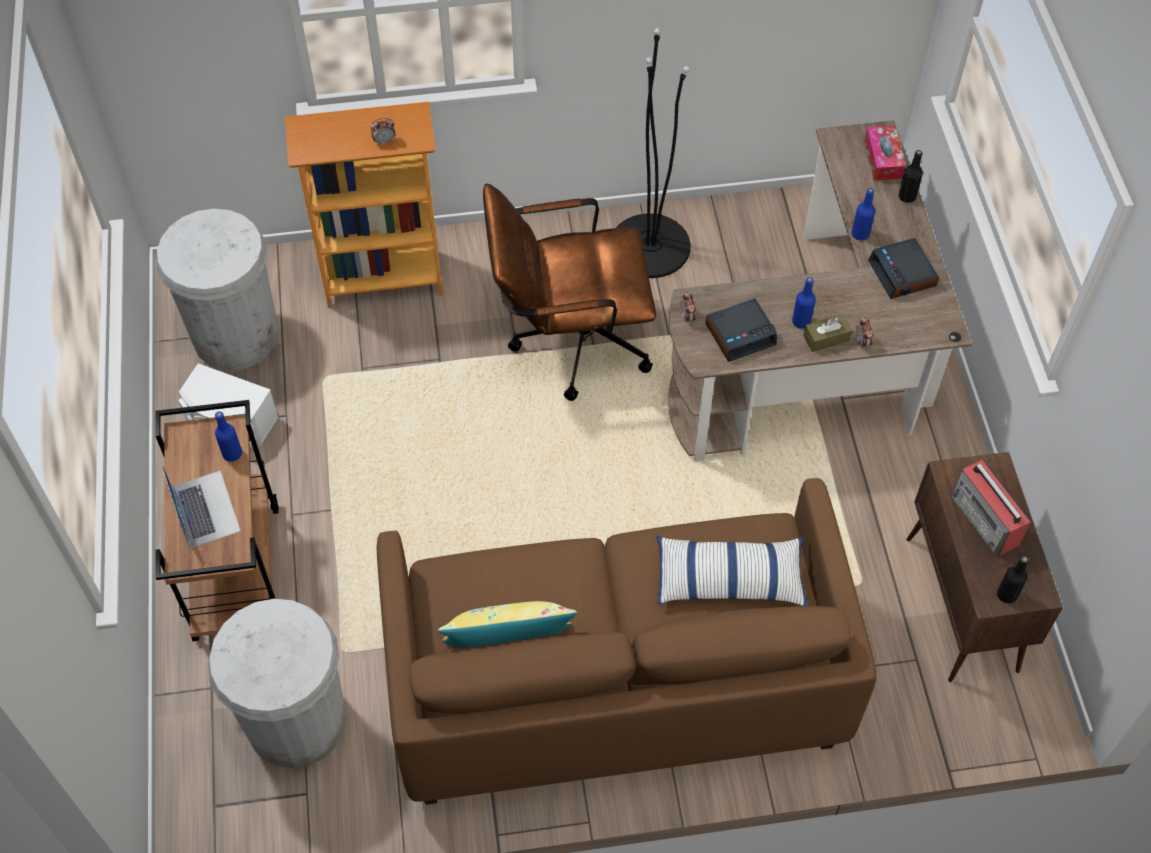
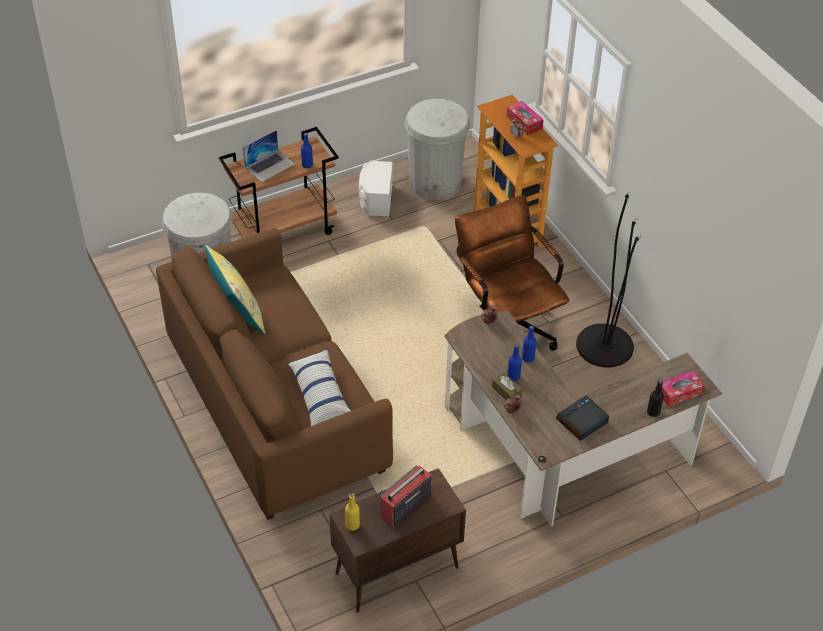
camera: 70 degrees right, 10 degrees down
(359, 123) = (524, 122): none -> tissue box
(740, 334) = (488, 349): alarm clock -> none
(860, 234) = (604, 393): blue bottle -> blue bottle (528, 358)
(1006, 595) = (352, 525): black bottle -> yellow bottle

